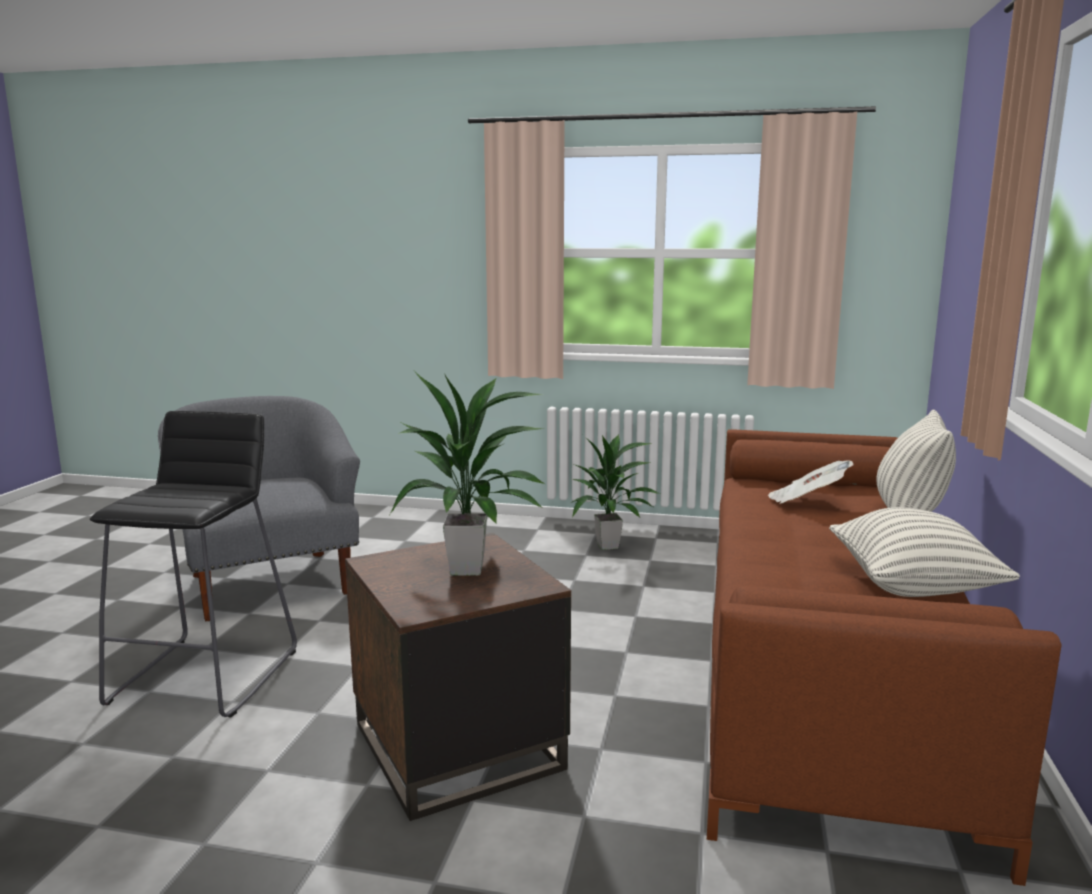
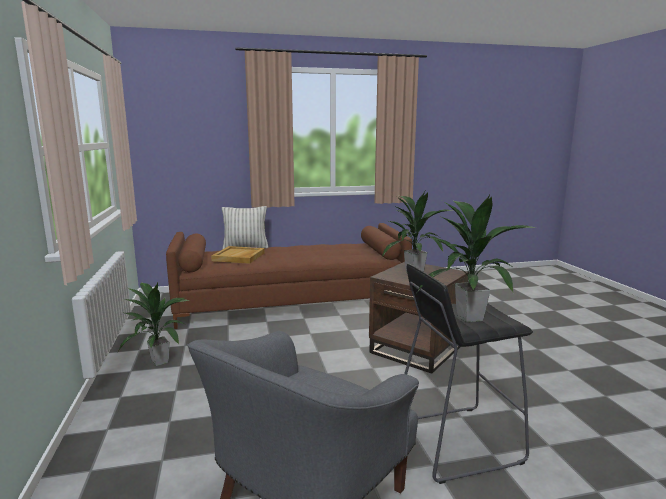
camera: 115 degrees left, 0 degrees up
(177, 492) = (469, 317): none -> potted plant
(806, 502) = (239, 257): newspaper -> beige tray
(912, 587) = (321, 246): pillow -> none

